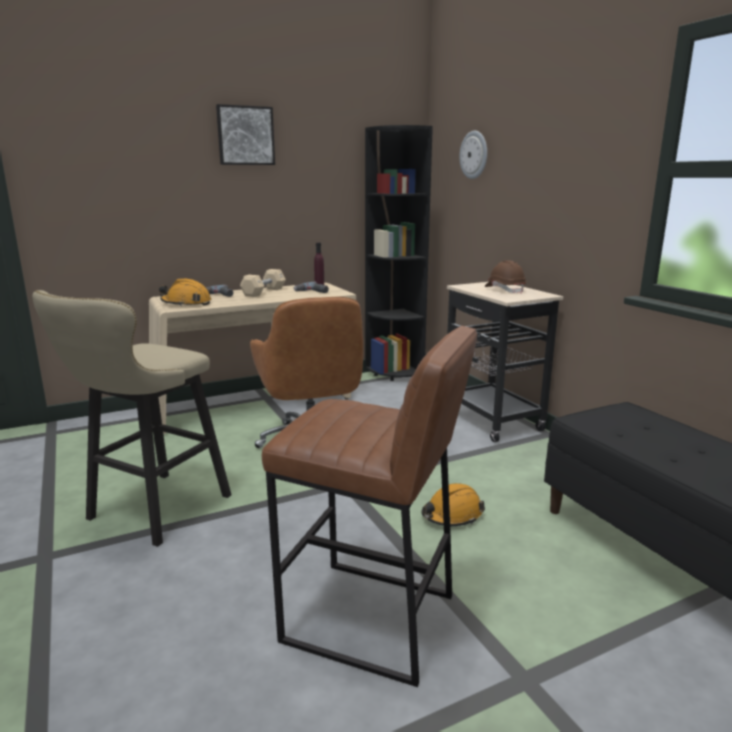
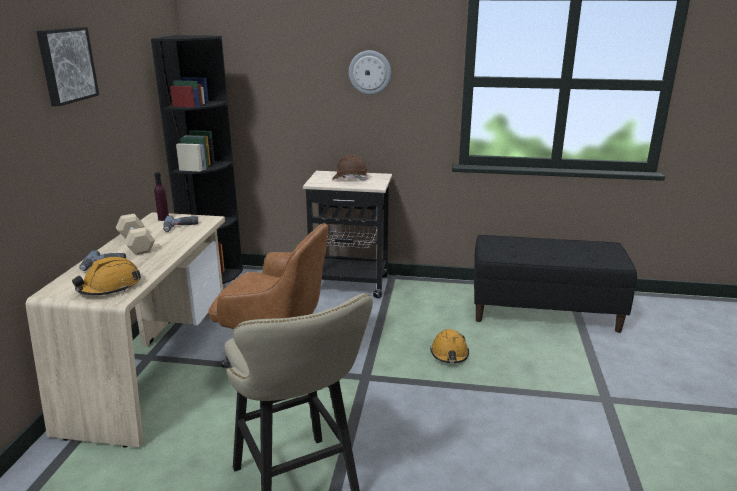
camera: 55 degrees left, 5 degrees up
(372, 619) = (529, 427): brown stool -> none
(474, 155) = (263, 62): wall clock -> wall clock (370, 72)

